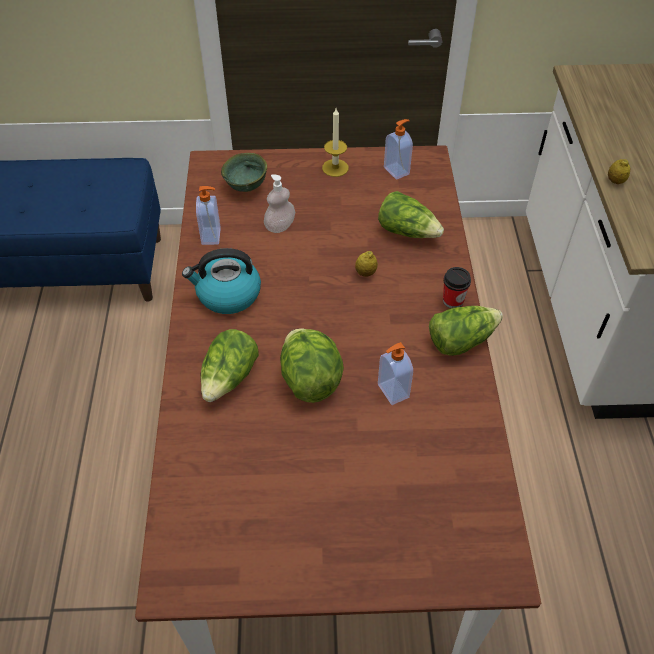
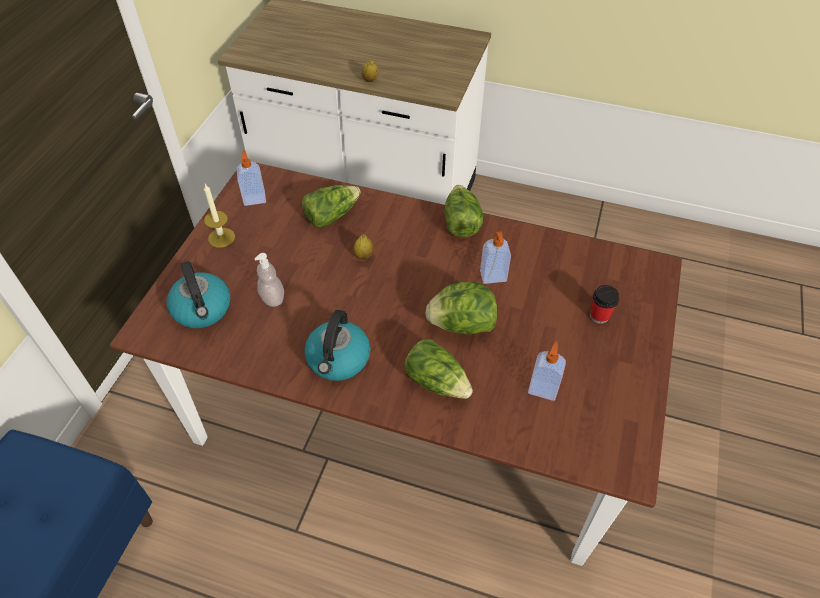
camera: 70 degrees left, 0 degrees up
(212, 236) = (253, 354): soap dispenser -> soap dispenser (543, 388)
(247, 187) = (203, 309): green bowl -> kettle
(453, 301) = (420, 214): cup -> cup (599, 316)

